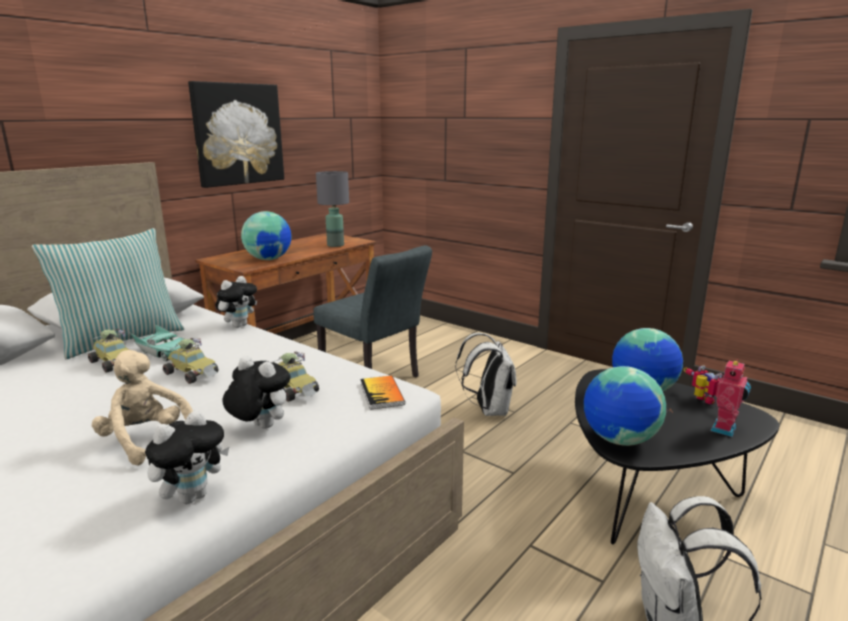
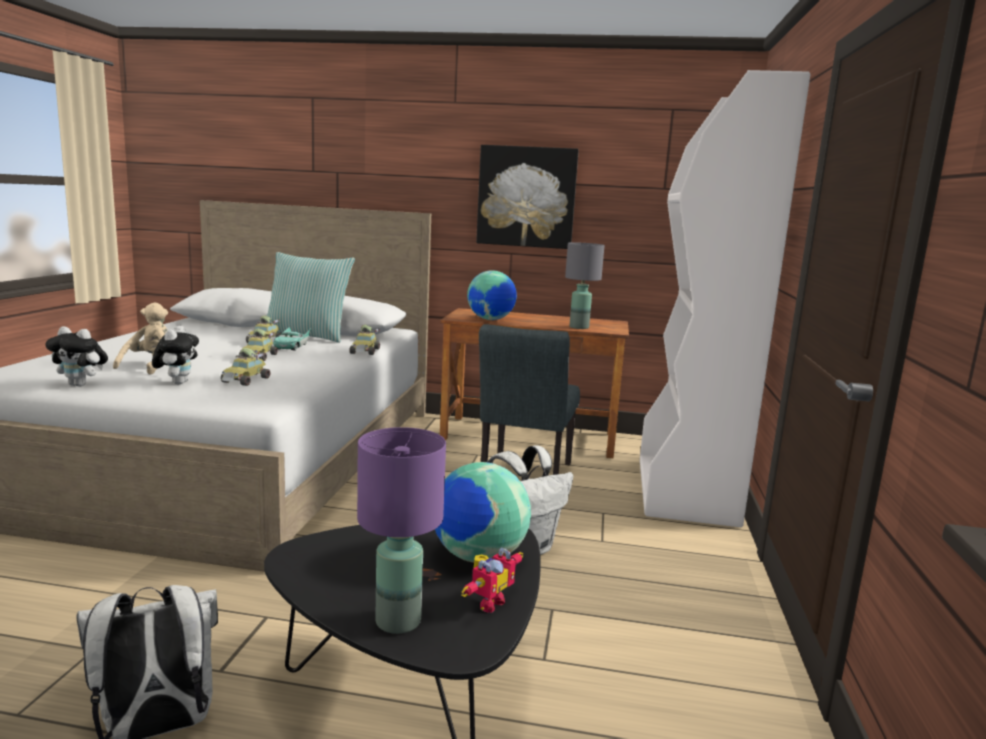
camera: 60 degrees right, 5 degrees down
(239, 325) = (365, 351): plush toy -> toy car
(382, 394) = (253, 401): book -> none
(447, 337) = (686, 491): none -> white bookcase
(619, 440) = (321, 548): globe -> none
(725, 429) = (399, 621): toy robot -> purple table lamp

